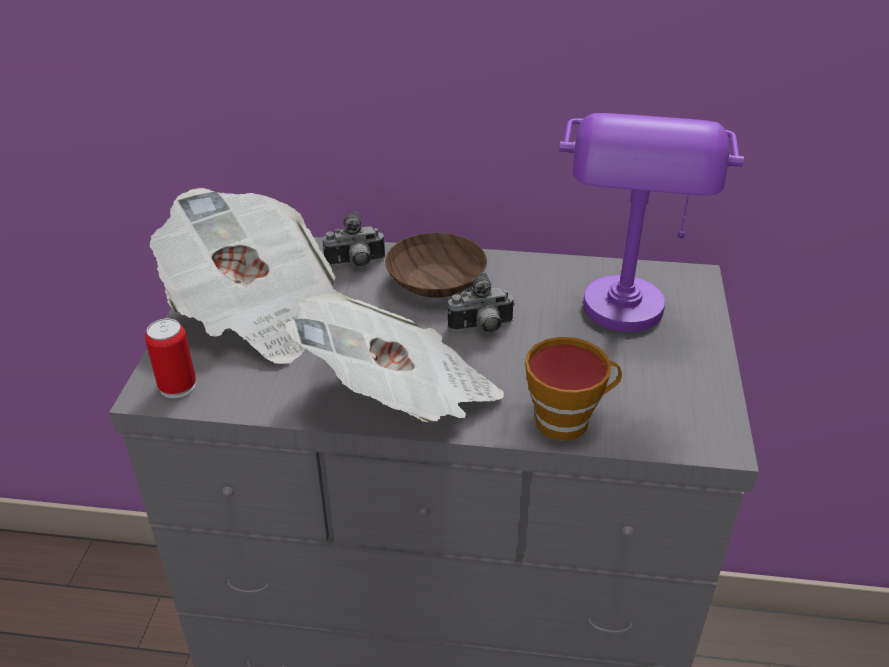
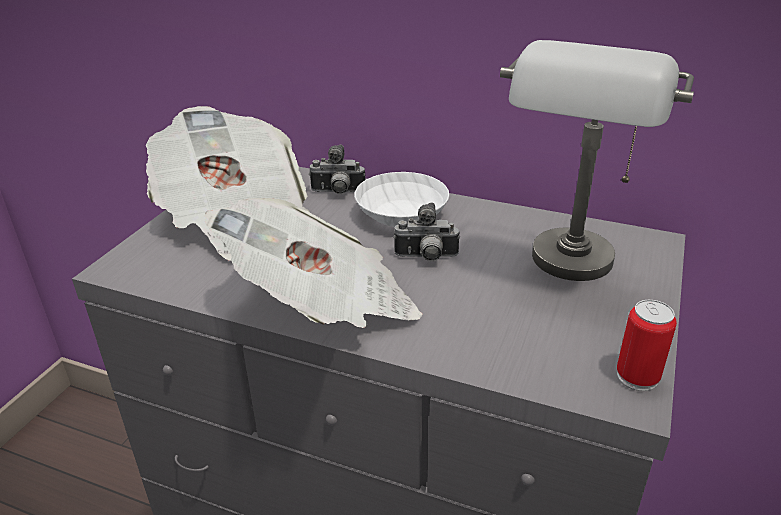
camera: 15 degrees right, 5 degrees down
(177, 386) = (137, 266): can -> can (637, 376)
(434, 280) = (400, 213): brown bowl -> white bowl
(568, 420) = (477, 351): cup -> none
(625, 325) = (568, 273): purple table lamp -> grey table lamp

